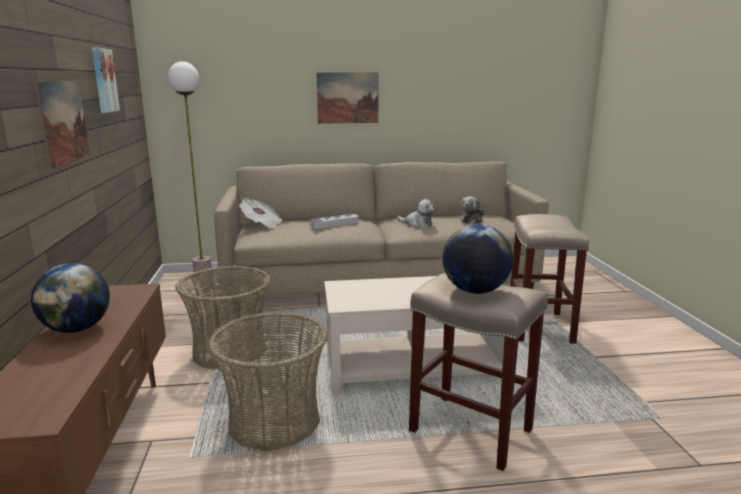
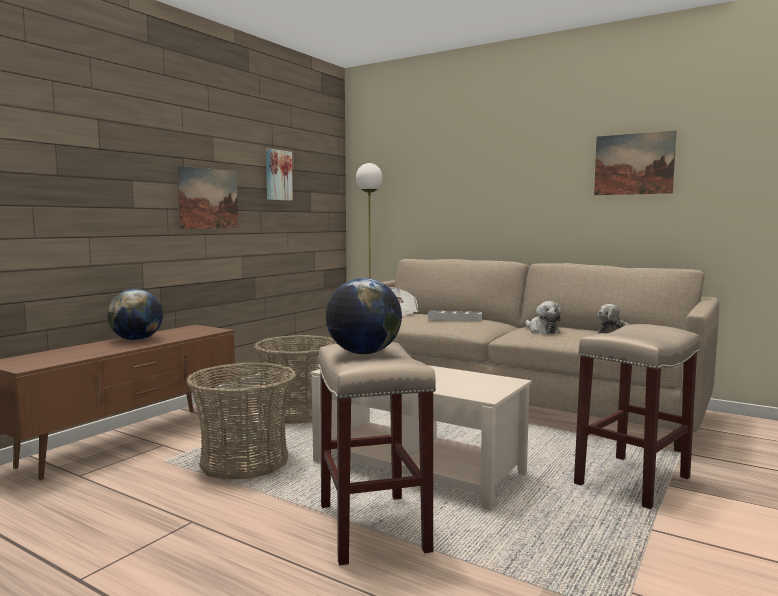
camera: 40 degrees right, 10 degrees down
(347, 98) = (517, 193): picture -> picture (633, 164)

